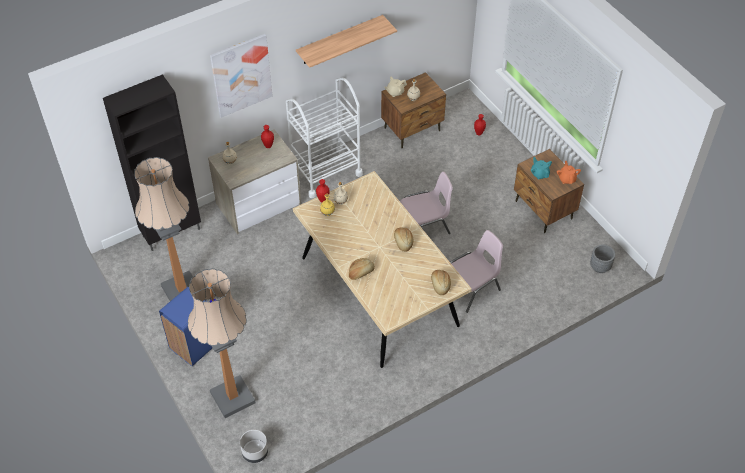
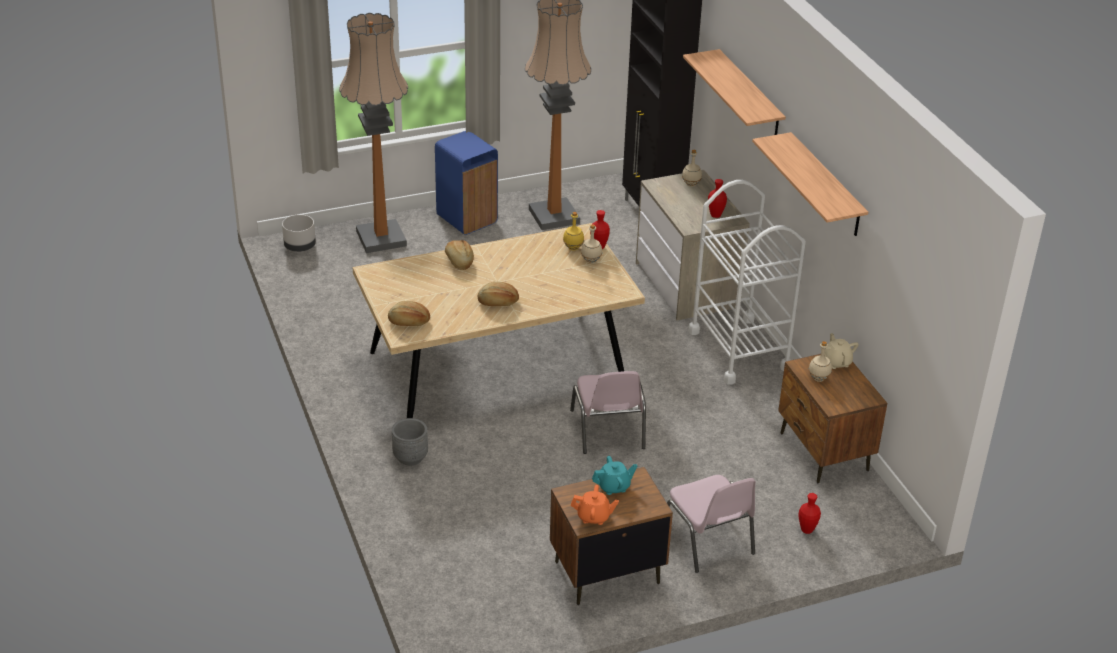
camera: 100 degrees right, 15 degrees down
(241, 75) = (750, 96): picture -> shelf
(471, 287) = (472, 457): pink chair -> pink chair (708, 540)
(600, 267) = (461, 614): grey planter -> grey planter (410, 457)

